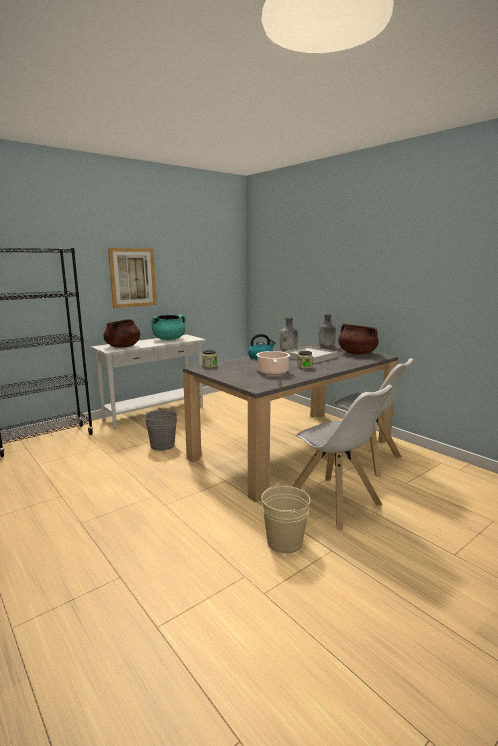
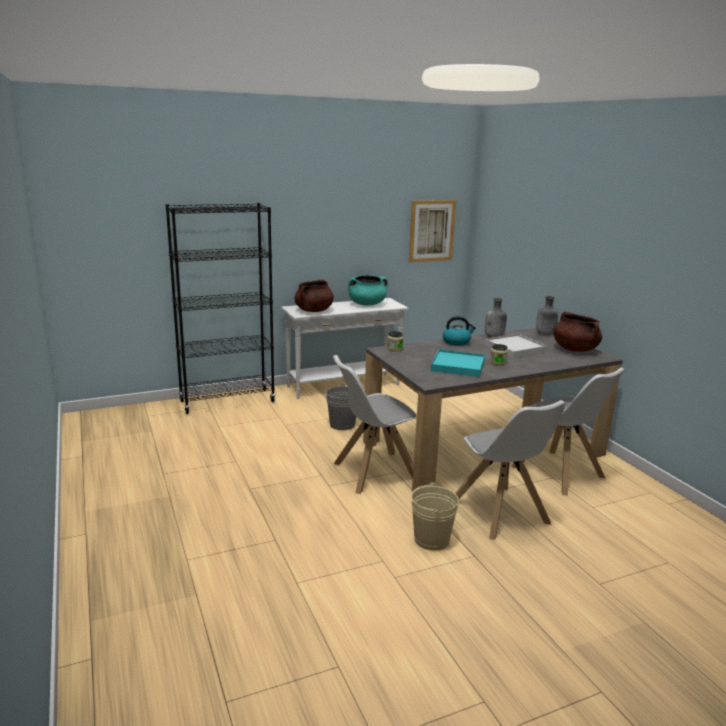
camera: 15 degrees right, 5 degrees up
(133, 277) = (333, 232): picture -> picture (431, 231)
(205, 484) = (373, 472): none -> chair
(273, 373) = (457, 366): cooking pot -> turquoise tray

